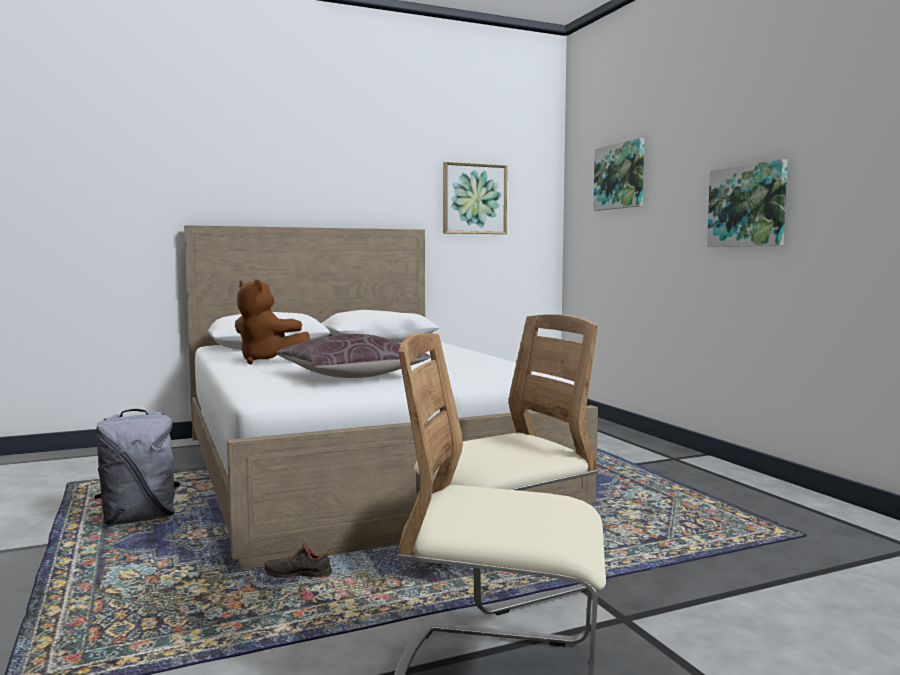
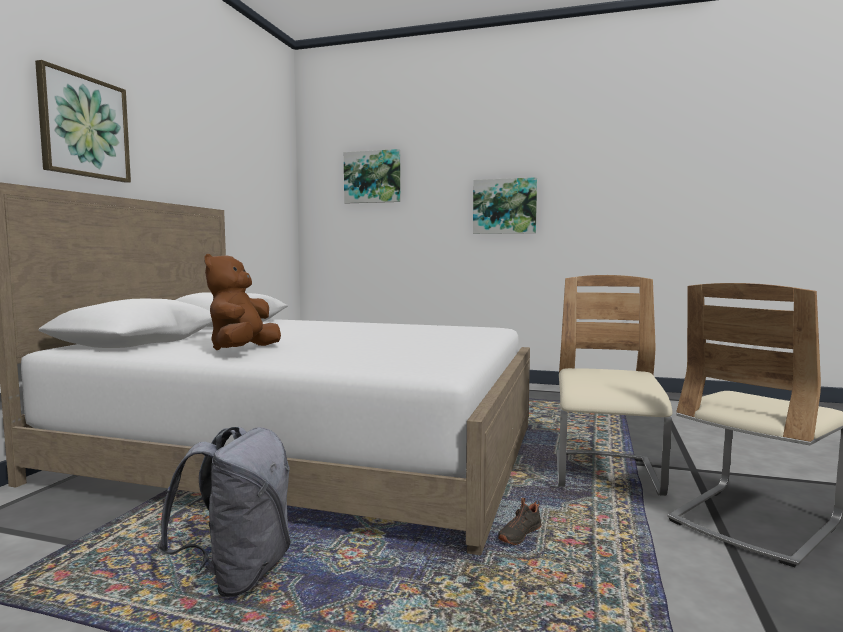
camera: 50 degrees left, 0 degrees up
(267, 361) = (243, 351): brown plush toy -> brown plush toy turned 120 degrees clockwise
(351, 376) = (399, 348): brown pillow -> none
(474, 199) = (248, 184): picture -> picture (84, 127)

